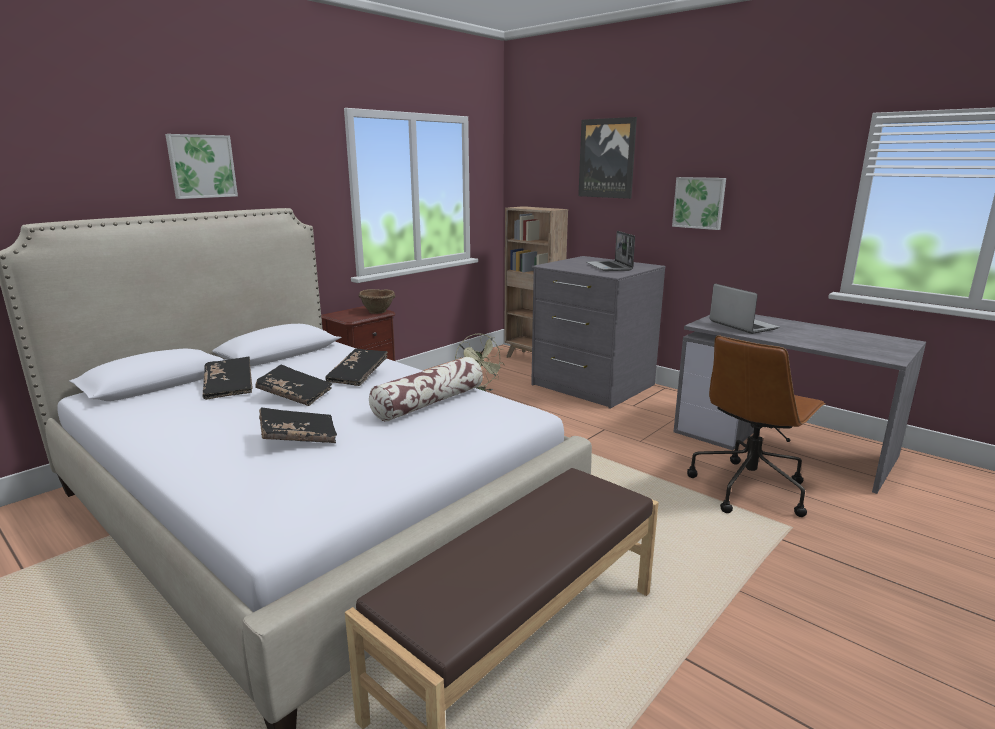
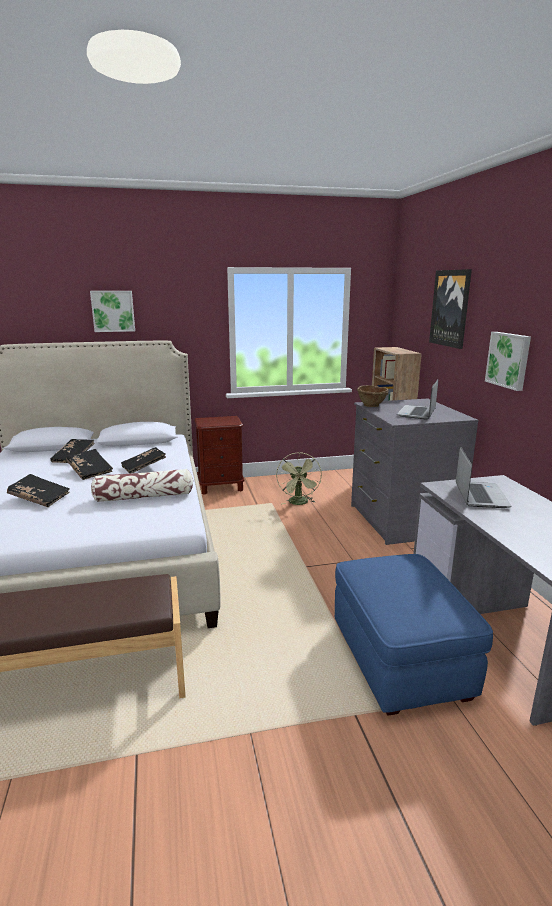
camera: 35 degrees right, 0 degrees up
(378, 311) = (231, 422): brown bowl -> brown bowl (372, 405)
(748, 488) = (399, 659): brown office chair -> blue ottoman

